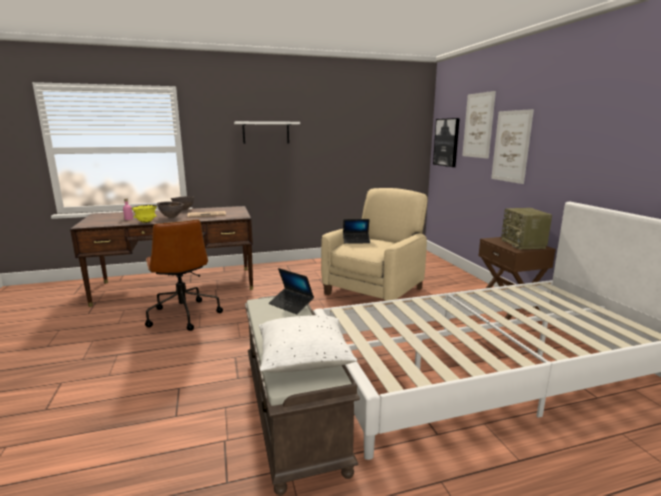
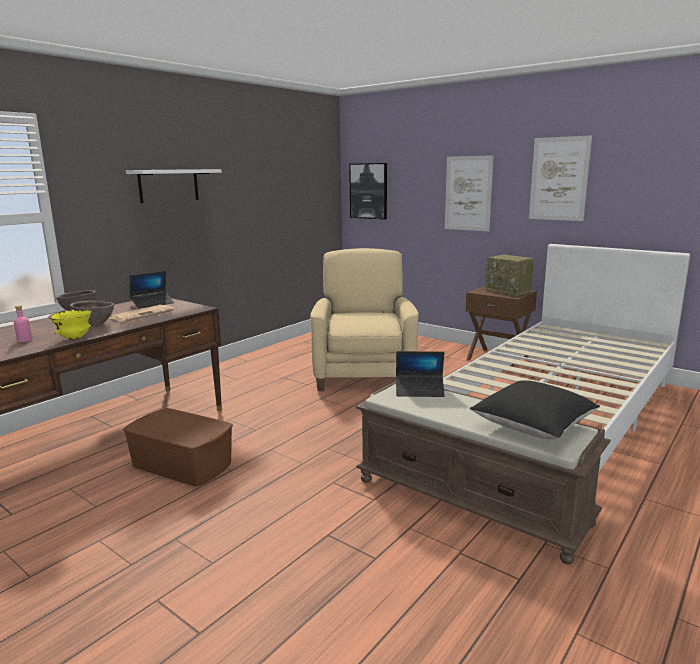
camera: 35 degrees left, 0 degrees up
(183, 315) = (182, 465): brown office chair -> brown storage box
(304, 359) = (533, 426): white pillow -> black pillow
(356, 241) = (343, 317): laptop -> laptop (152, 303)
(478, 125) = (417, 171): picture -> picture (559, 179)

